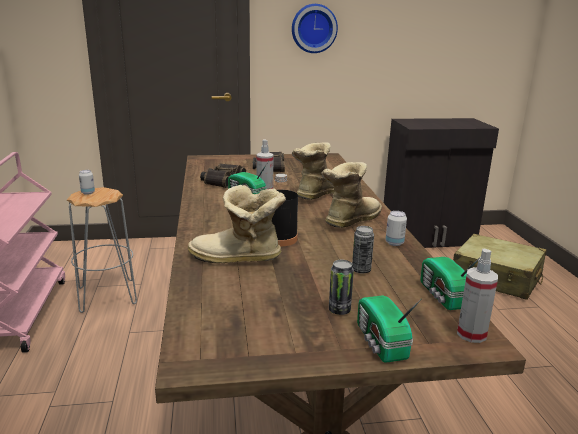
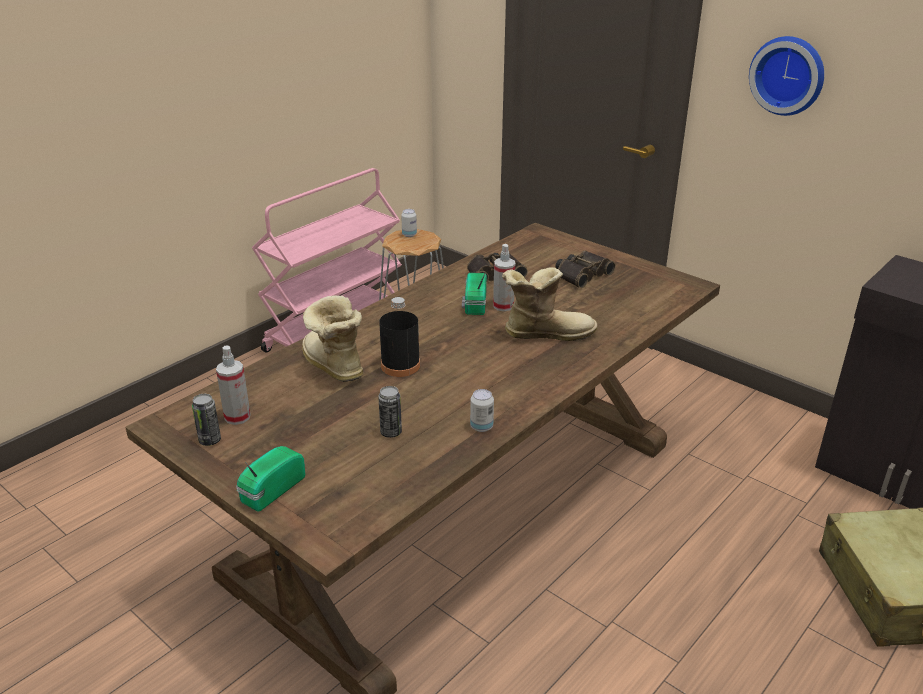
camera: 50 degrees right, 10 degrees up
(339, 310) = (301, 451): can -> can (210, 440)
(349, 220) = (502, 380): boot -> none
(443, 296) = (394, 494): radio -> none
(471, 334) = (336, 532): spray bottle -> spray bottle (237, 417)

